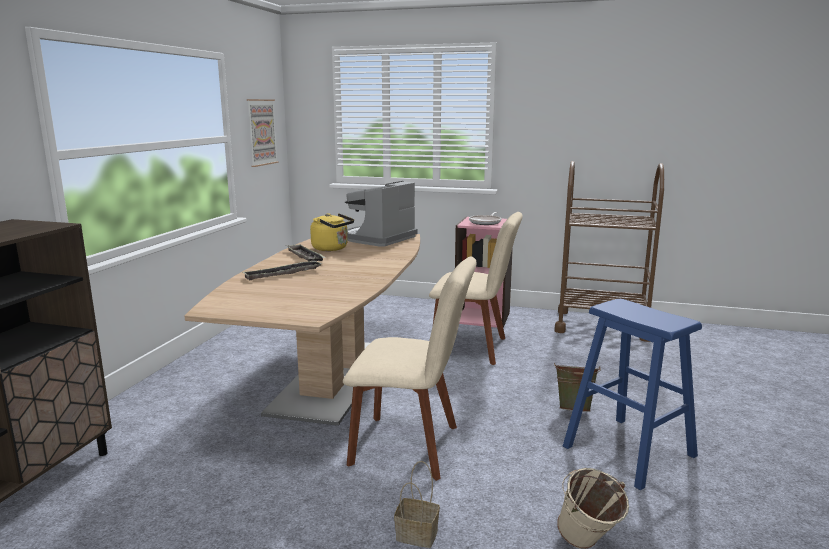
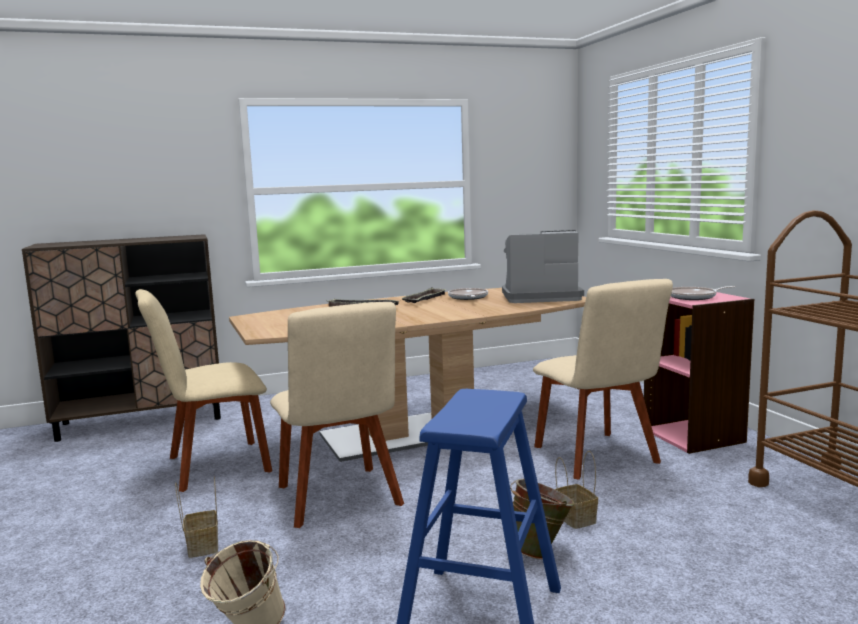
camera: 55 degrees right, 5 degrees down
(238, 488) = (212, 466): none -> beige chair
(261, 132) = (527, 177): picture -> none
(332, 248) = (468, 298): yellow kettle -> frying pan
(543, 384) = (574, 518): none -> basket

